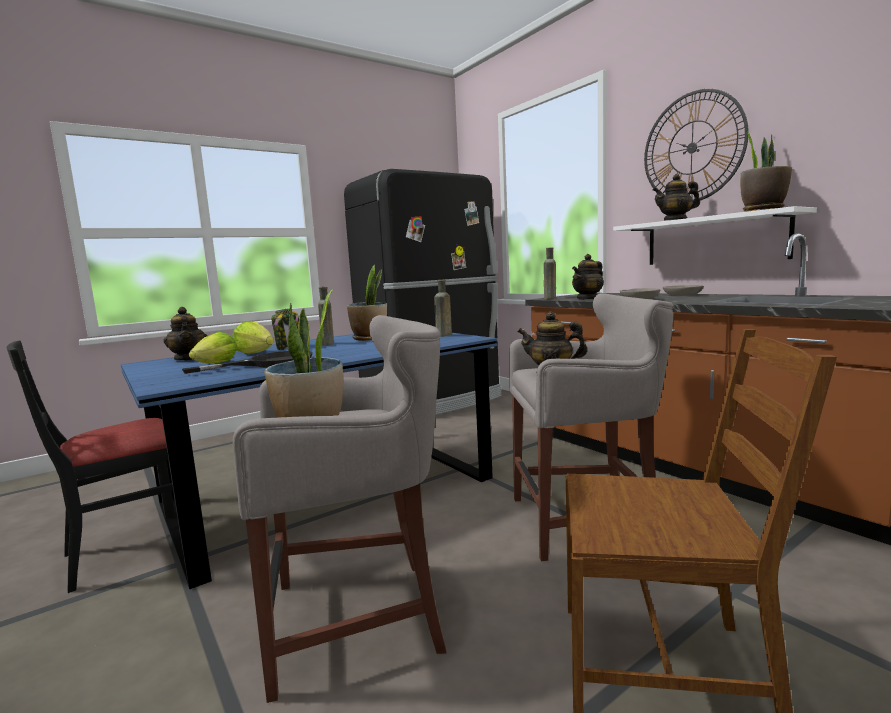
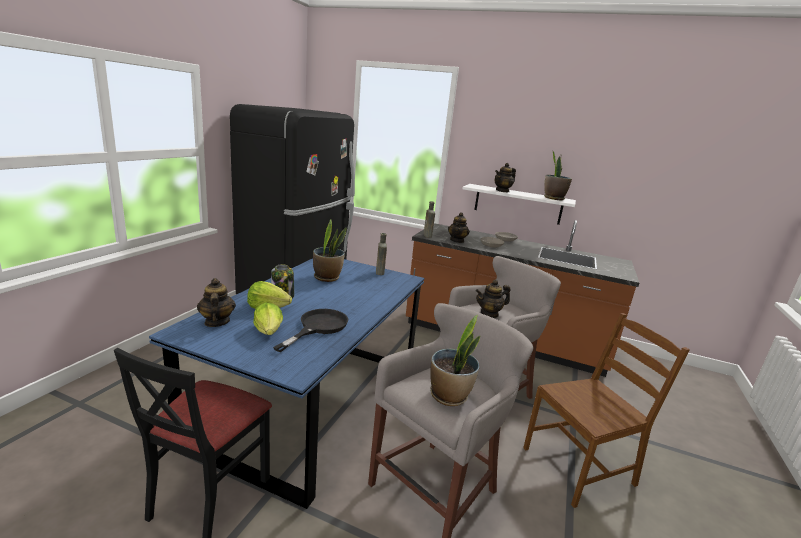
camera: 35 degrees left, 10 degrees up
(189, 359) = (216, 322): teapot -> teapot turned 135 degrees counterclockwise
(328, 344) = (307, 288): brown bottle -> none
(692, 148) = (512, 144): wall clock -> none

